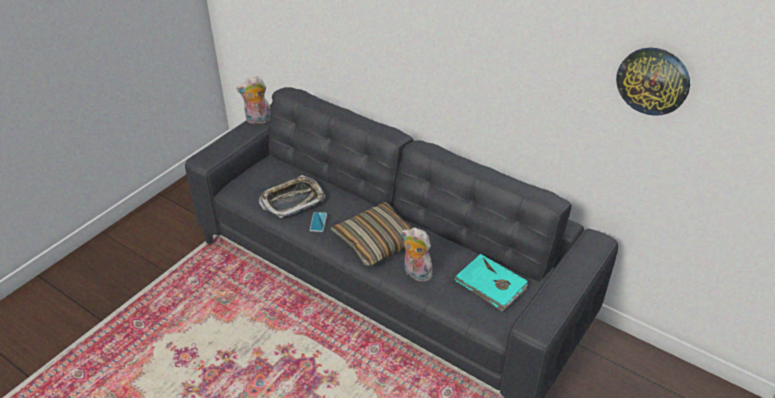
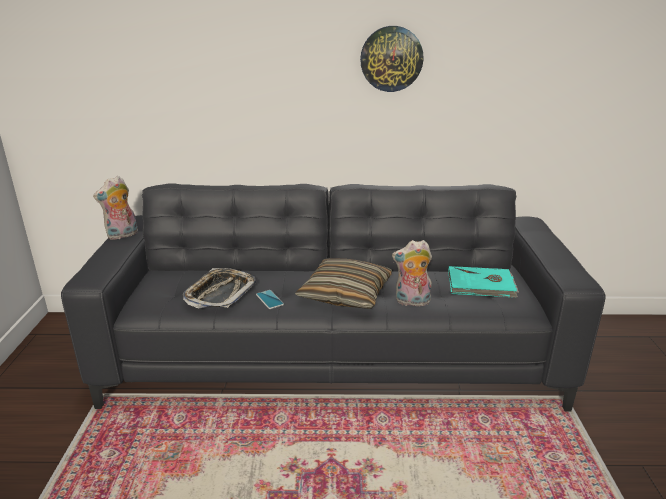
camera: 35 degrees left, 15 degrees down
(653, 81) = (554, 45): wall clock -> wall clock (391, 59)

